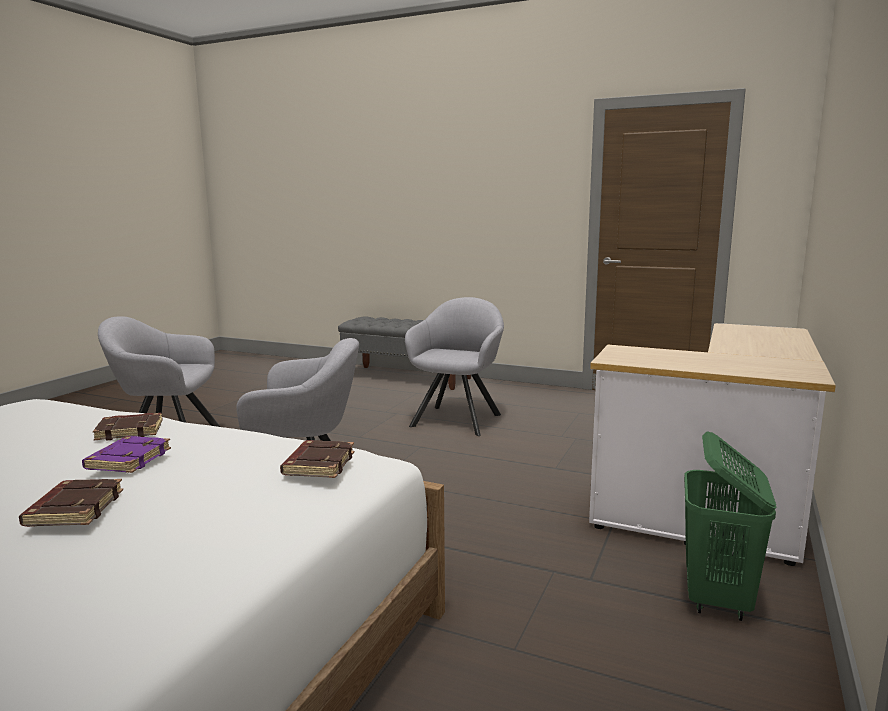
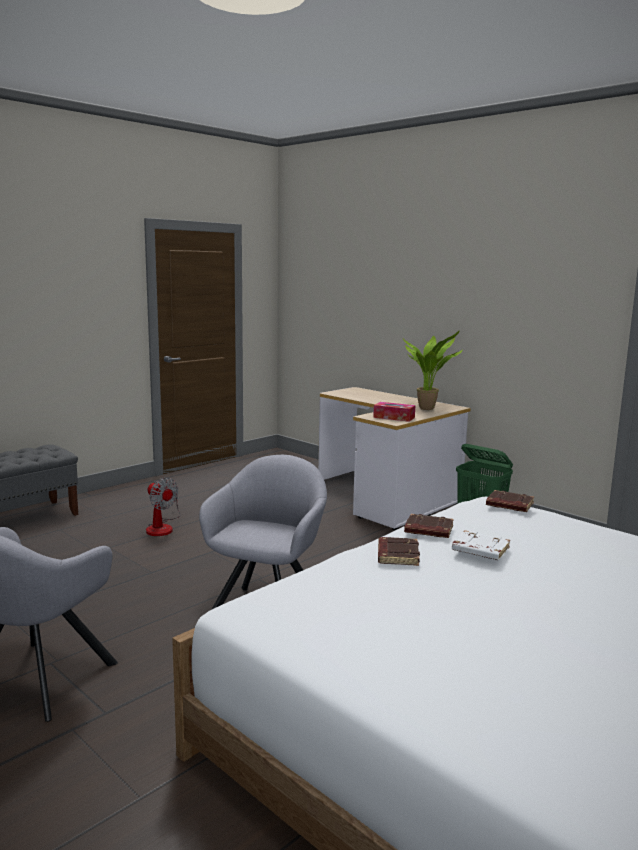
camera: 70 degrees left, 0 degrees up
(74, 509) = (566, 560): brown book -> brown book (428, 530)
(128, 459) = (479, 550): purple book -> white book
(458, 418) = (162, 527): grey armchair -> fan
(639, 357) = (394, 417): none -> tissue box
(751, 365) = (428, 408): none -> potted plant

